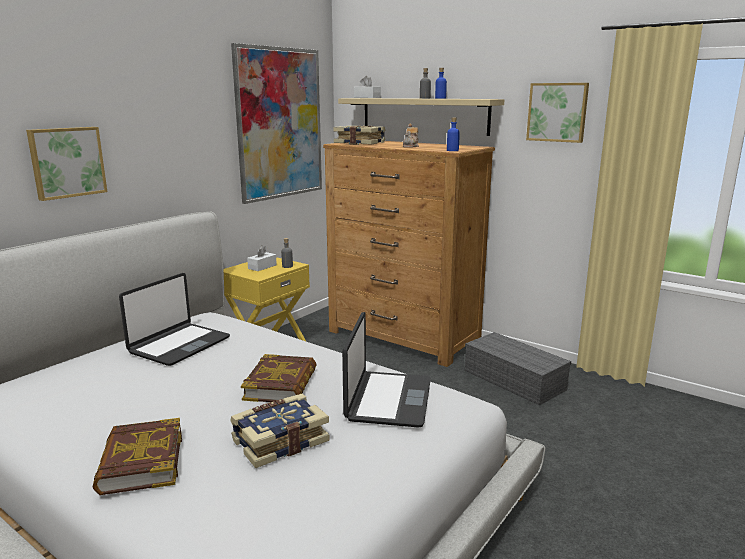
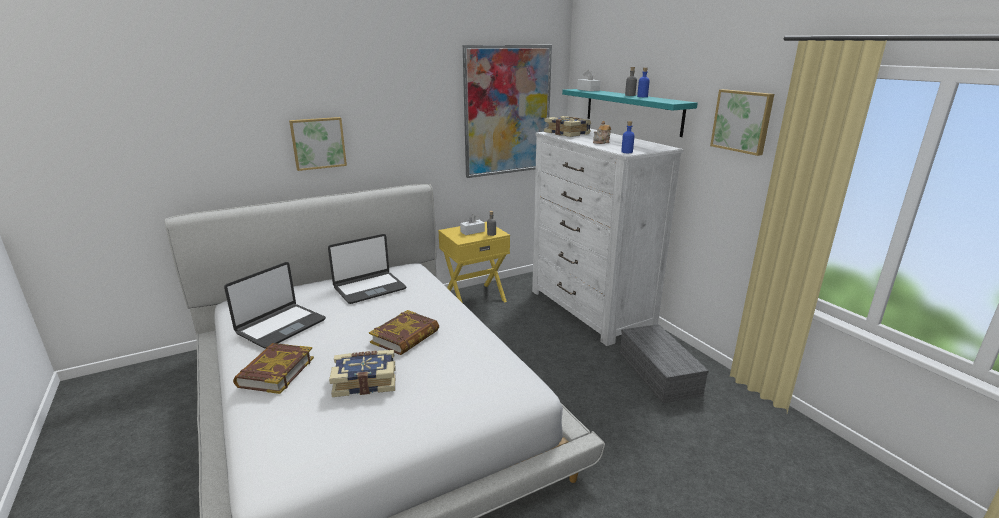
camera: 25 degrees right, 5 degrees up
(388, 400) = (467, 369): laptop -> laptop (280, 326)
(403, 337) = (590, 309): brown dresser -> white dresser
(423, 115) = (631, 110): beige shelf -> turquoise shelf

